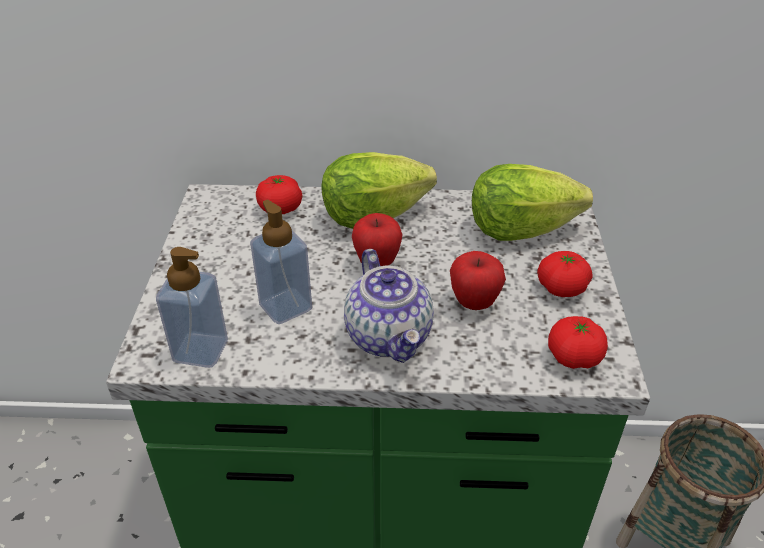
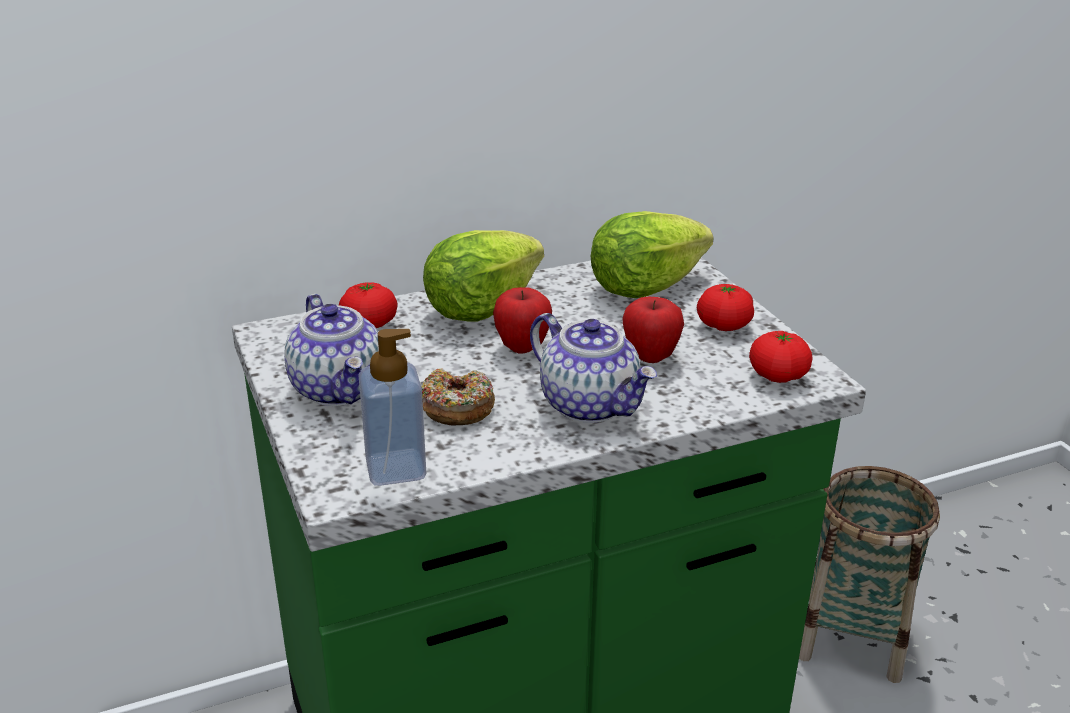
camera: 25 degrees left, 10 degrees down
(217, 263) = (340, 389): none -> teapot
(285, 307) = (456, 408): soap dispenser -> donut

